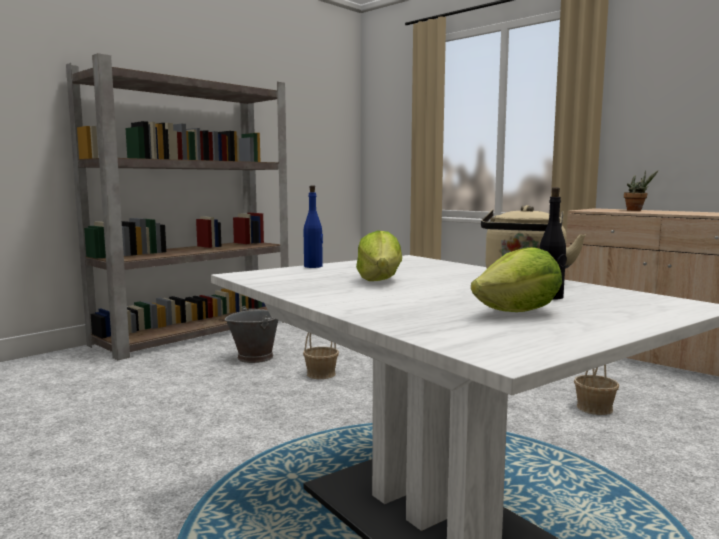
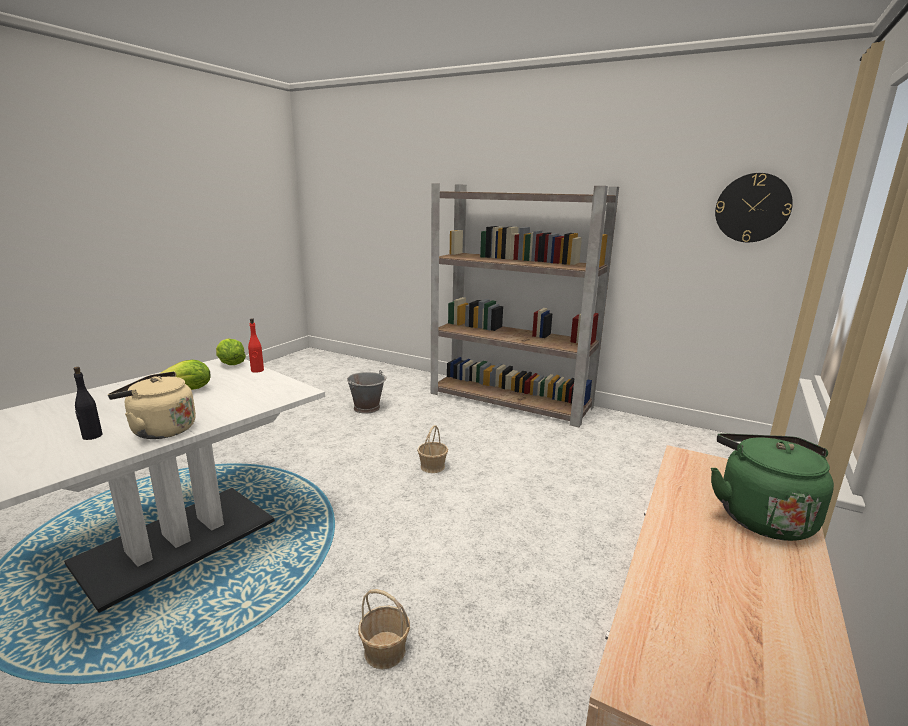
camera: 75 degrees right, 10 degrees up
(255, 357) = (461, 433): grey bucket -> grey bucket (367, 408)
(313, 266) = (257, 370): blue bottle -> red bottle
(327, 115) = (752, 208): none -> wall clock
(518, 312) = (54, 426): lettuce -> lettuce (230, 364)
(636, 210) = (760, 515): potted plant -> green kettle

